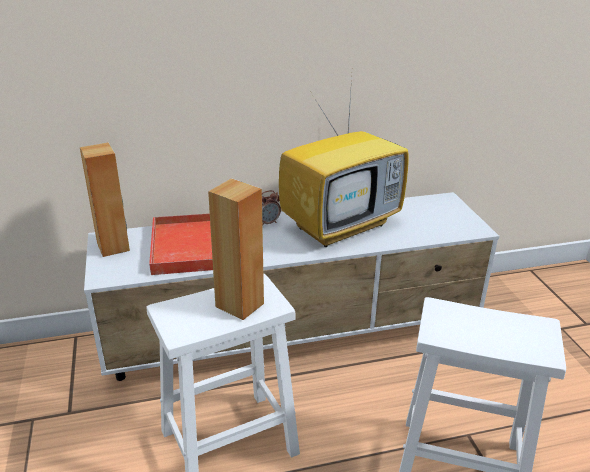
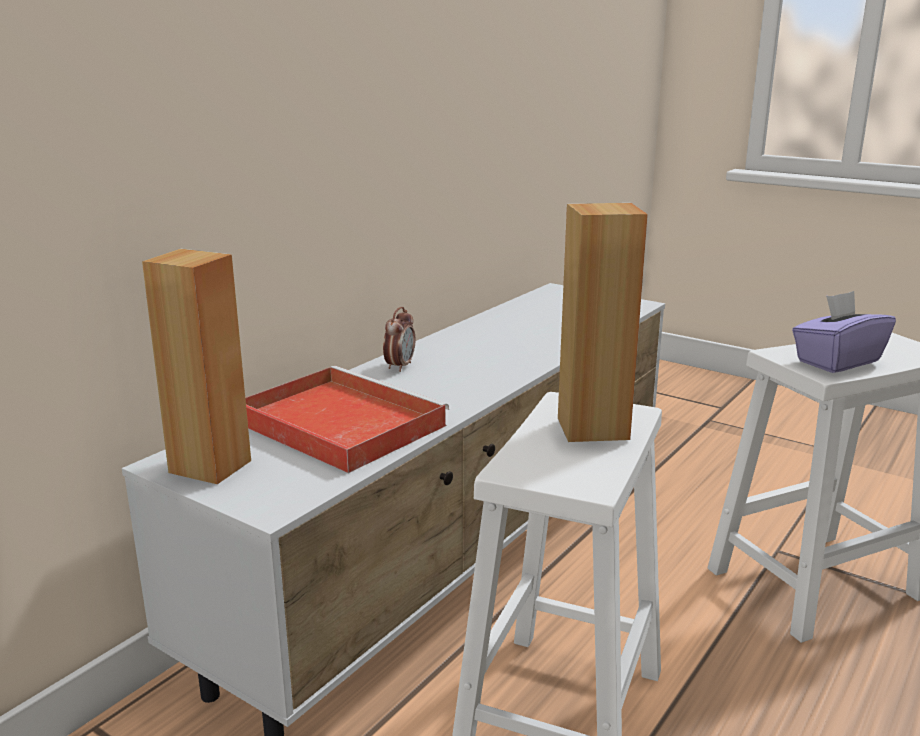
camera: 40 degrees left, 10 degrees down
(341, 225) = (495, 341): television -> none
(463, 330) = (837, 361): none -> purple tissue box

